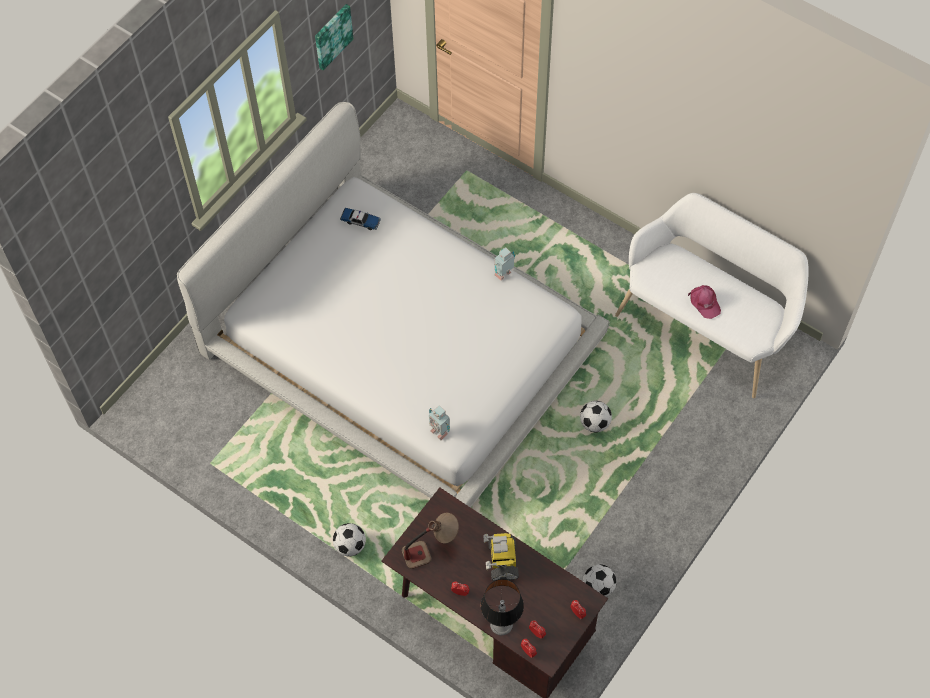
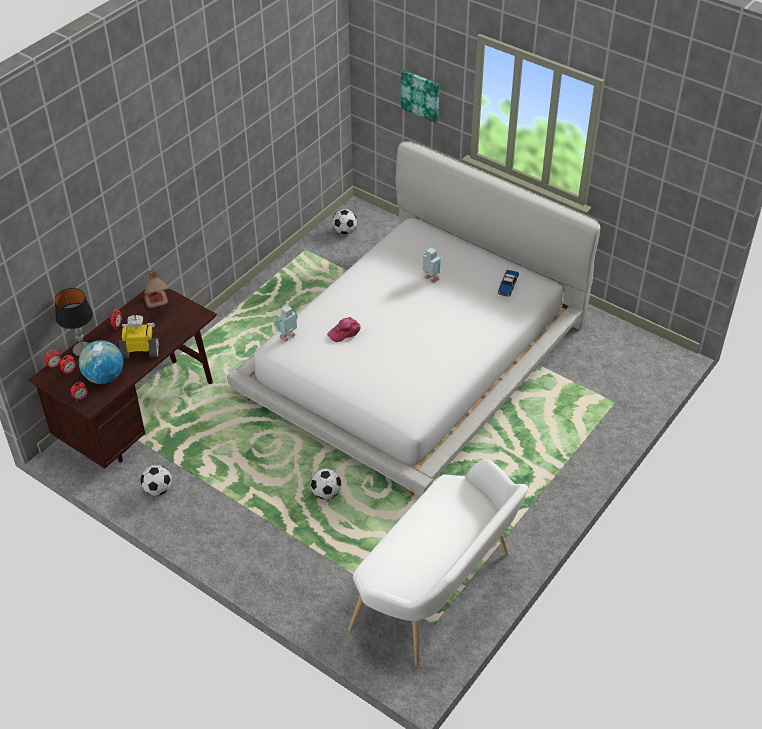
camera: 90 degrees right, 15 degrees down
(332, 36) = (647, 184): picture -> picture (421, 95)
(350, 546) = (223, 329): football -> football (345, 231)
(504, 274) = (454, 381): toy robot -> toy robot (431, 279)
(544, 593) = (104, 377): none -> globe
(704, 303) = (419, 532): pink cap -> pink cap (345, 332)

